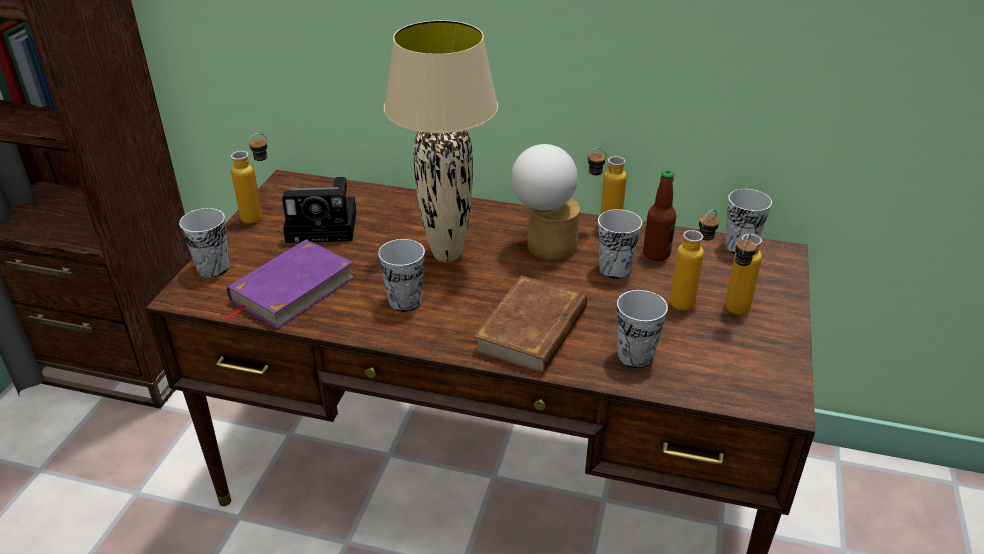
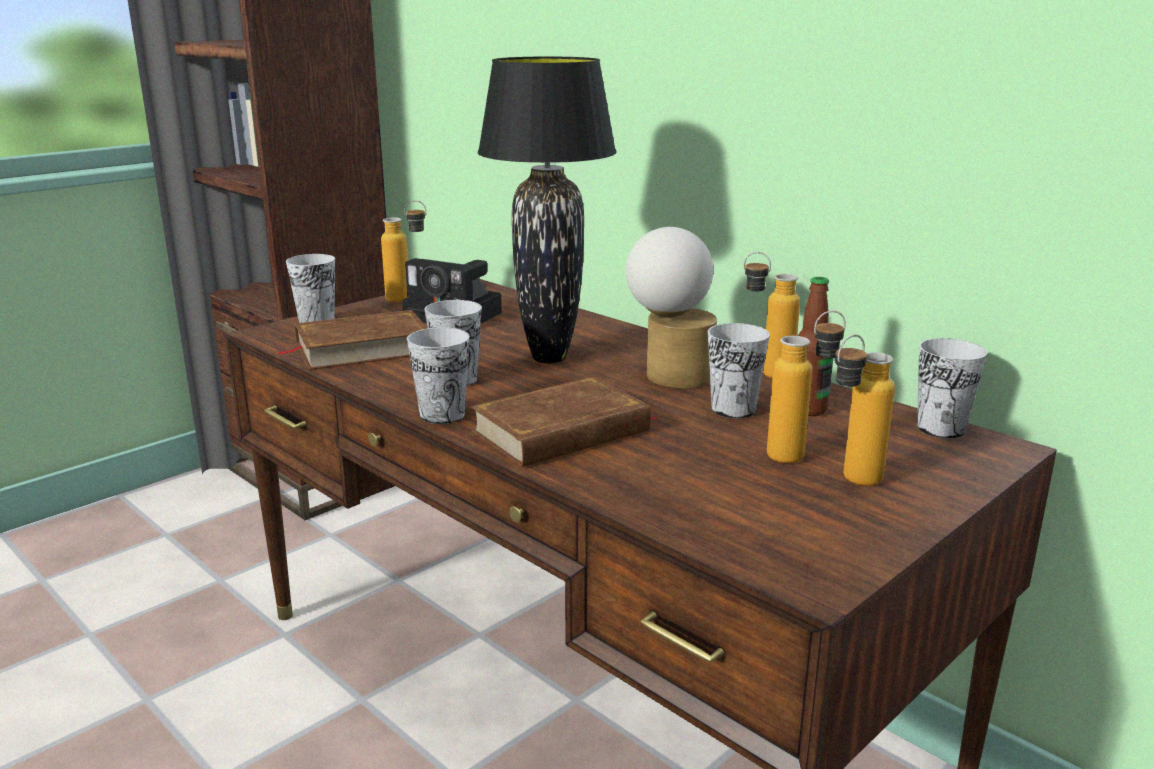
camera: 30 degrees right, 15 degrees down
(292, 289) = (362, 348): purple book -> brown book
(446, 255) = (548, 358): beige table lamp -> black table lamp
(635, 356) = (658, 483): cup -> cup (442, 415)

